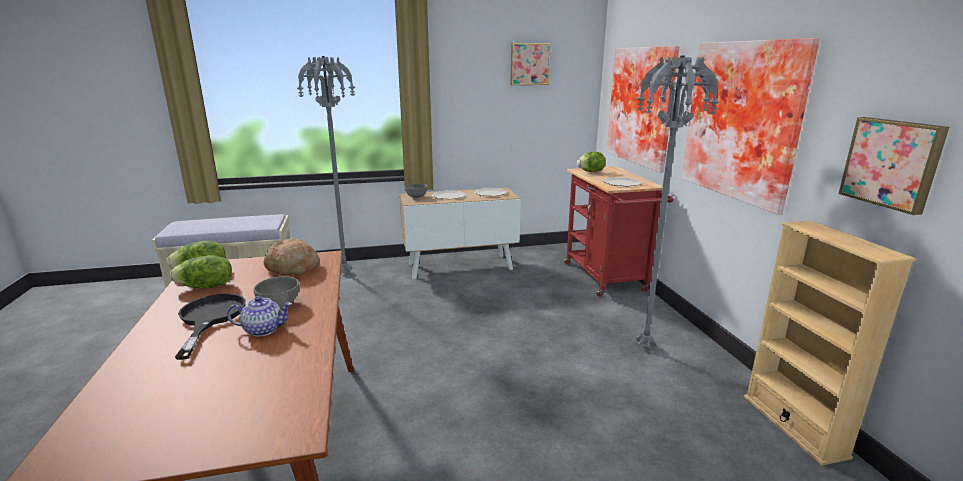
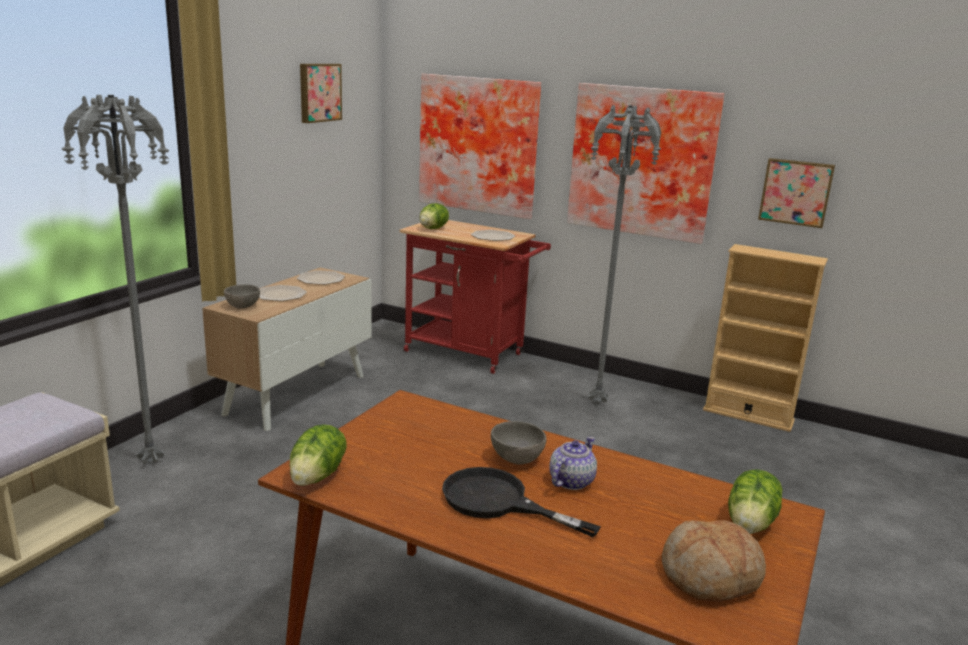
camera: 50 degrees left, 0 degrees up
(206, 287) = (388, 484): lettuce -> lettuce (751, 523)
(292, 268) = (413, 426): bread -> bread (711, 576)

